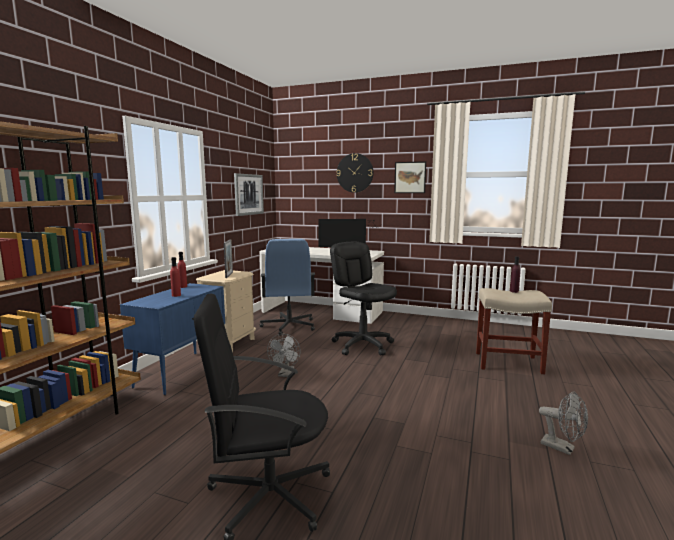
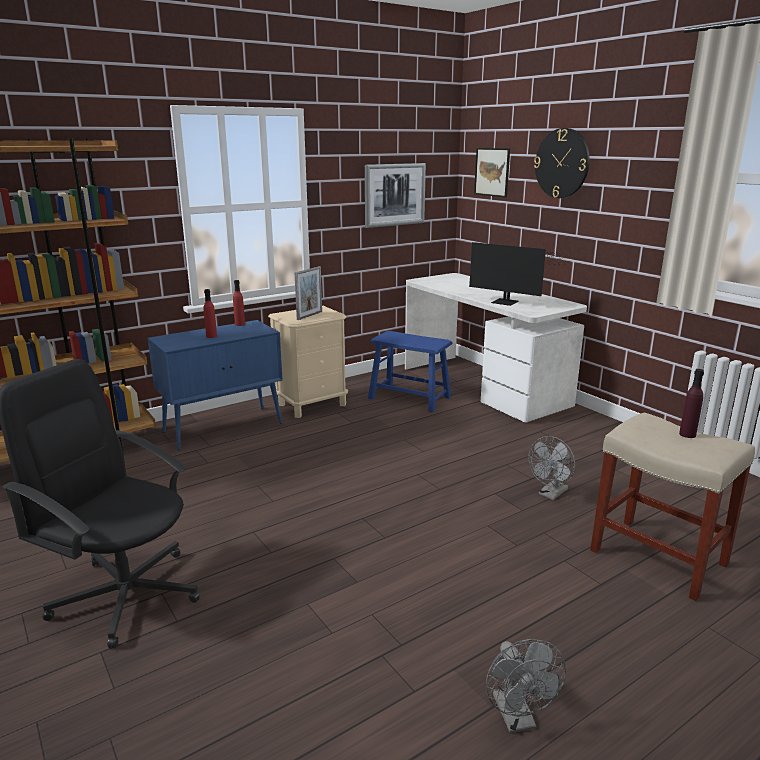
camera: 35 degrees right, 10 degrees up
(285, 374) = (316, 465): grey fan -> grey fan (551, 494)
(289, 326) = (409, 397): blue office chair -> blue stool
(363, 345) = (466, 453): black office chair -> none
(410, 177) = (646, 177): picture -> picture (492, 172)

